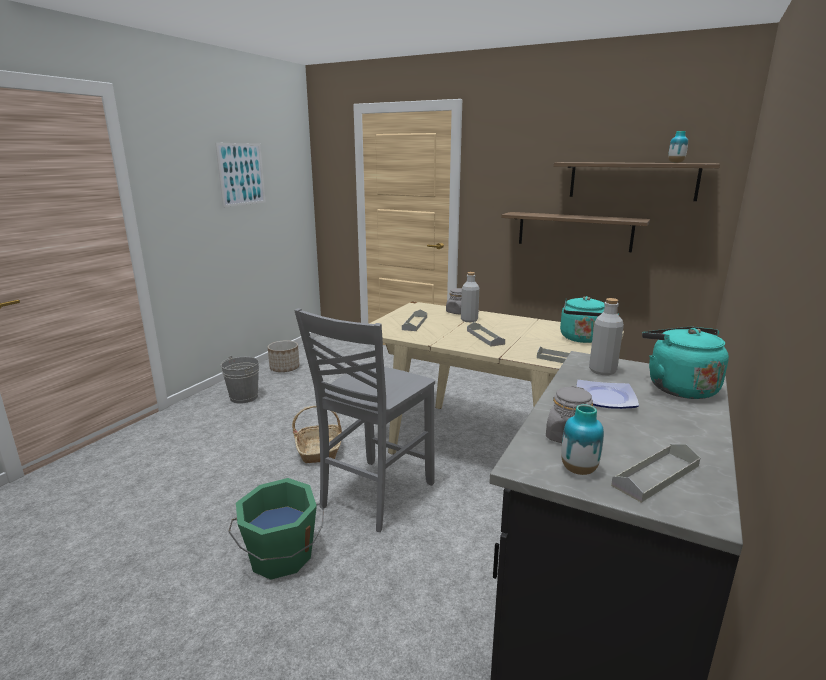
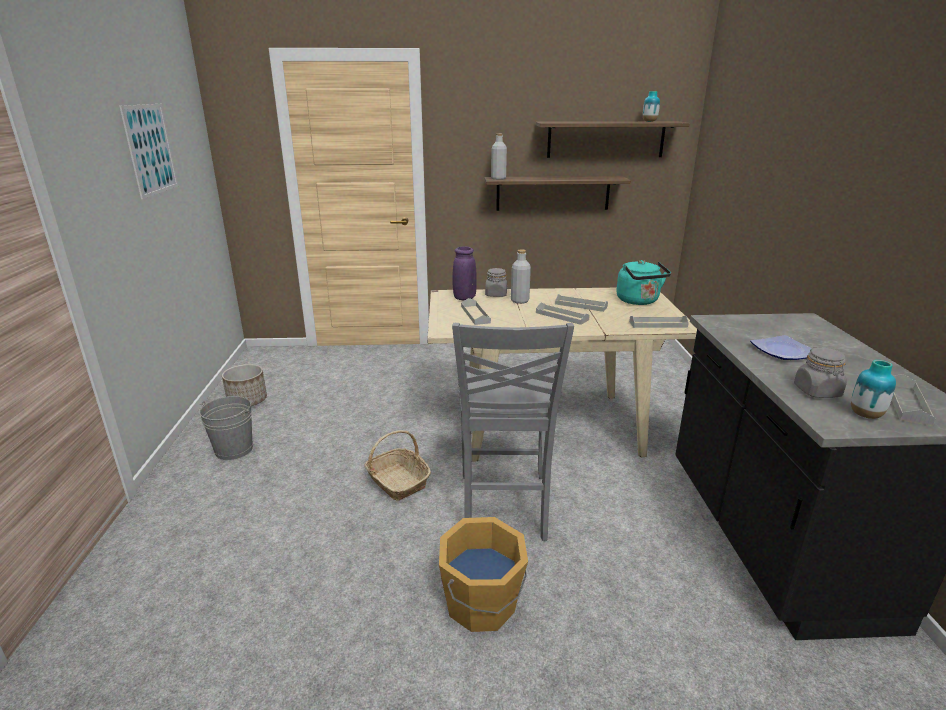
camera: 30 degrees left, 5 degrees up
(281, 557) = (482, 604): green bucket -> orange bucket
(427, 310) = (464, 298): none -> purple vase
(518, 332) = (581, 305): none -> grey tray
(602, 371) = (742, 328): grey bottle -> grey bottle (498, 178)
(678, 387) = (806, 330): turquoise kettle -> none

